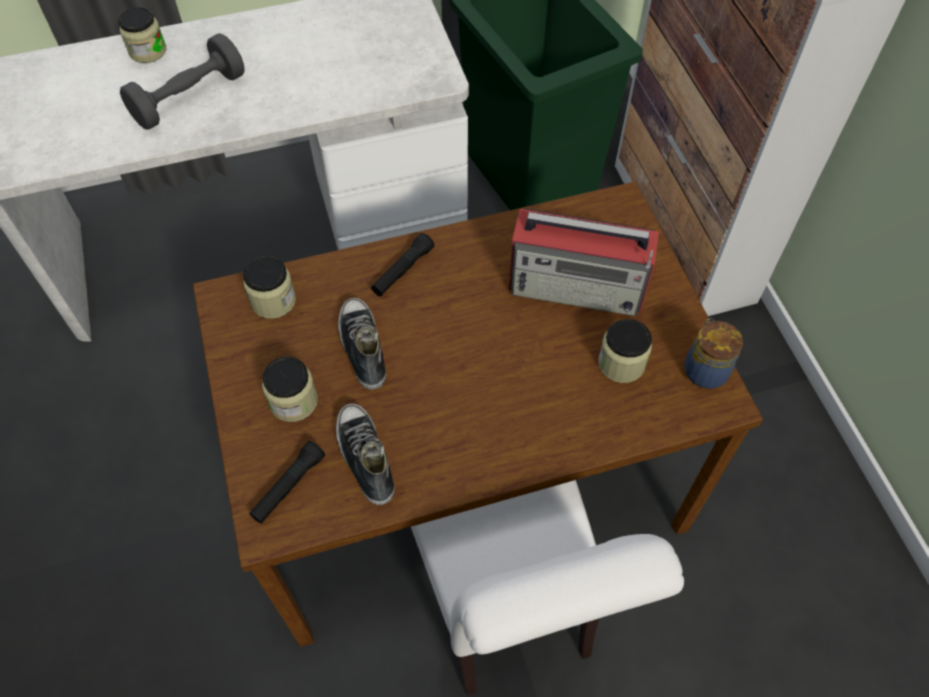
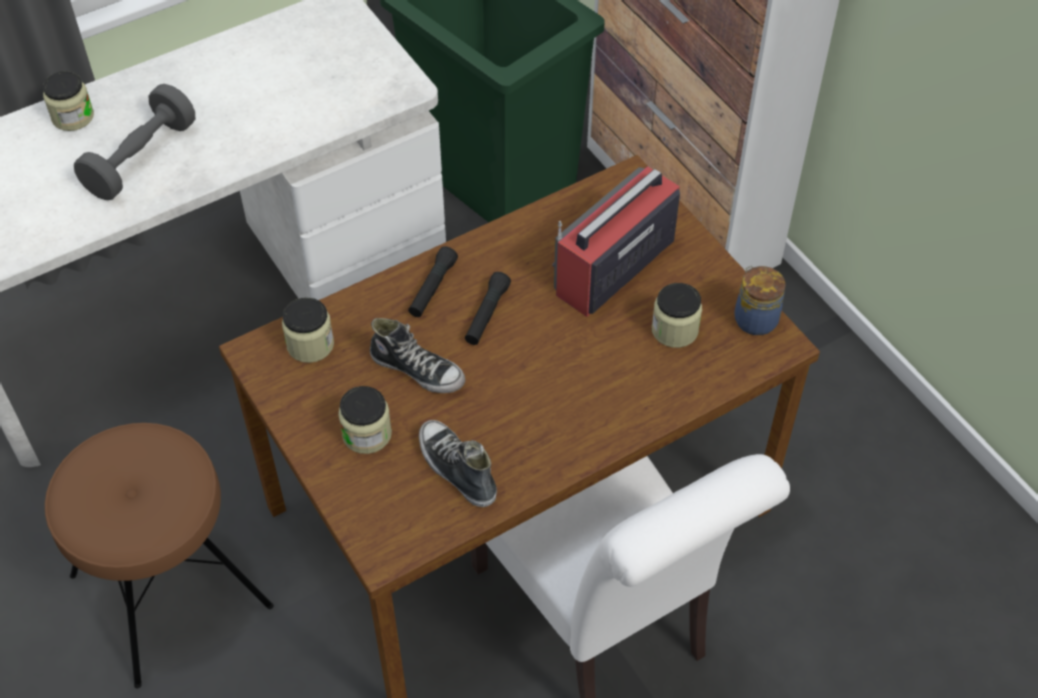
camera: 15 degrees left, 5 degrees down
(155, 474) = (171, 590): none -> brown stool
(288, 487) = (391, 512): black flashlight -> black flashlight (486, 315)
(362, 348) = (418, 370): shoe -> shoe turned 150 degrees clockwise
(578, 287) = (612, 268): radio -> radio turned 135 degrees clockwise

